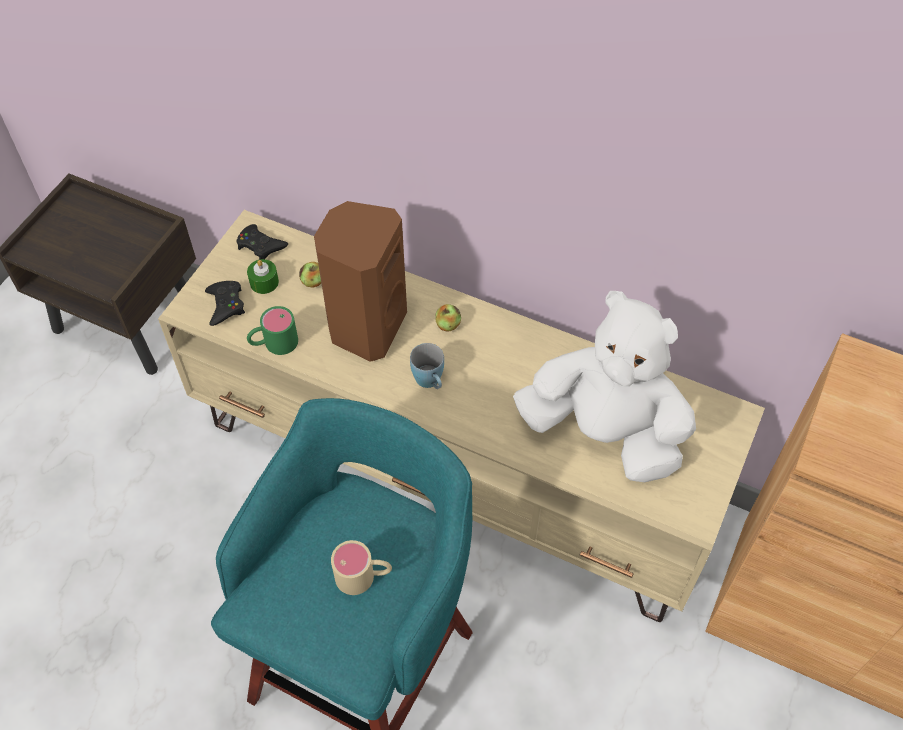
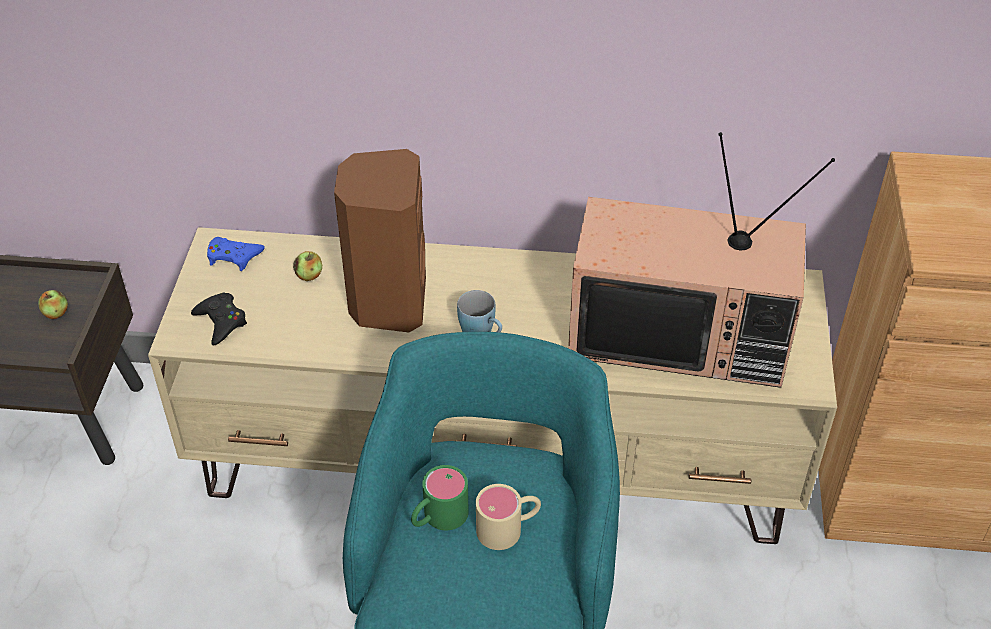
camera: 20 degrees left, 10 degrees down
(260, 246) = (233, 256): black game controller -> blue game controller
(264, 282) = (254, 289): green candle -> none
(273, 343) = (293, 344): green mug -> green mug (438, 518)
(448, 325) = (474, 279): apple -> apple (56, 313)
(604, 432) = (681, 333): white plush toy -> television

